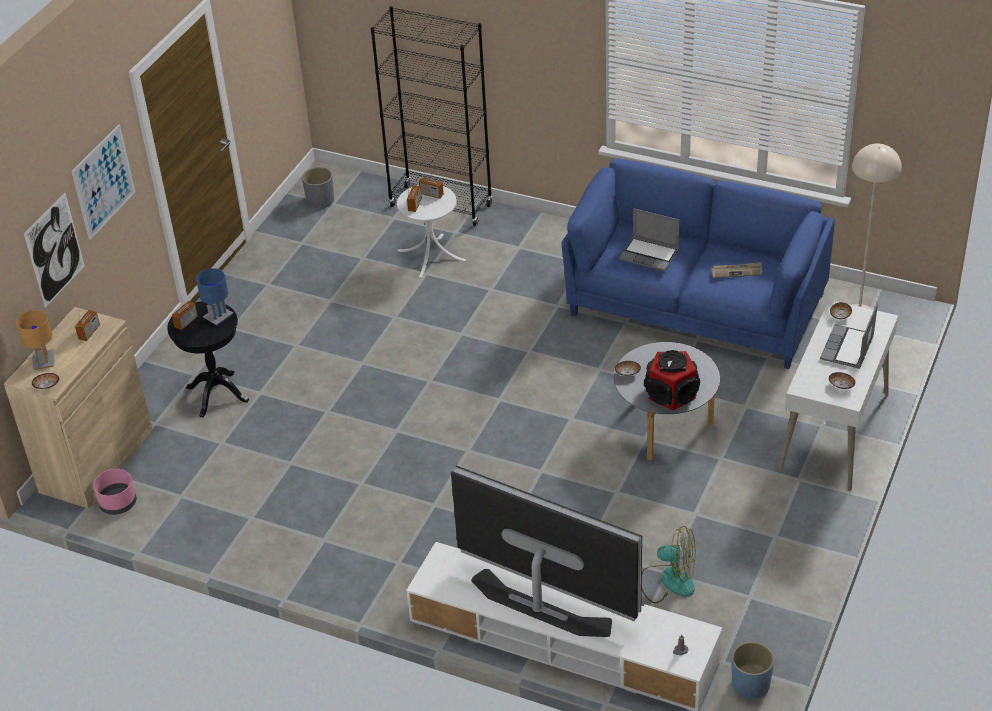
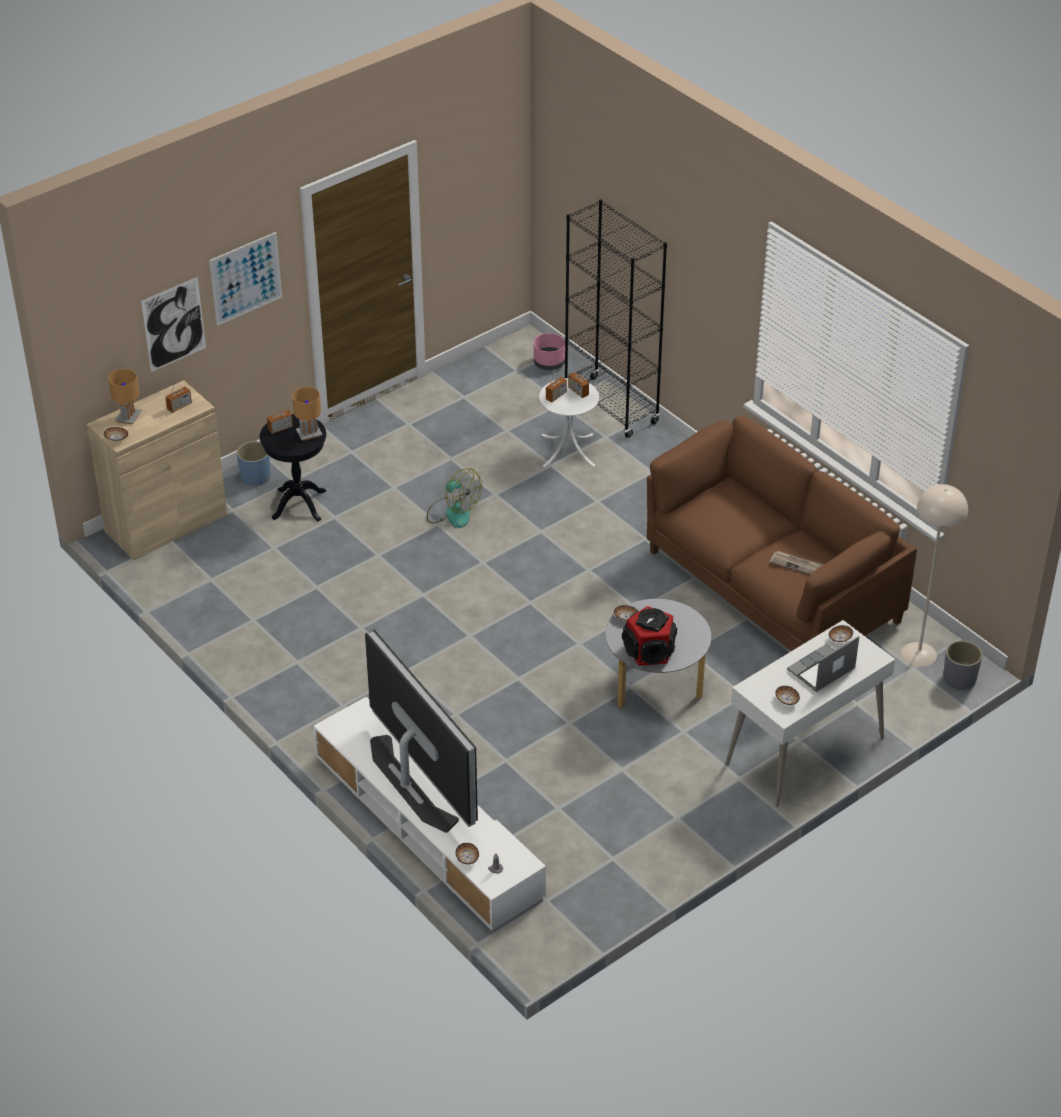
camera: 25 degrees right, 0 degrees up
(118, 503) = (159, 565): pink planter -> pink planter (549, 363)
(218, 317) = (309, 433): blue table lamp -> brown table lamp
(320, 201) = (508, 364): grey planter -> grey planter (959, 679)
(647, 651) = (467, 858): none -> bowl
(650, 255) = (729, 519): laptop -> none
(668, 581) = (554, 815): fan -> fan (452, 512)
(696, 305) = (772, 587): blue sofa -> brown sofa
(750, 684) = (555, 929): blue planter -> blue planter (255, 477)

